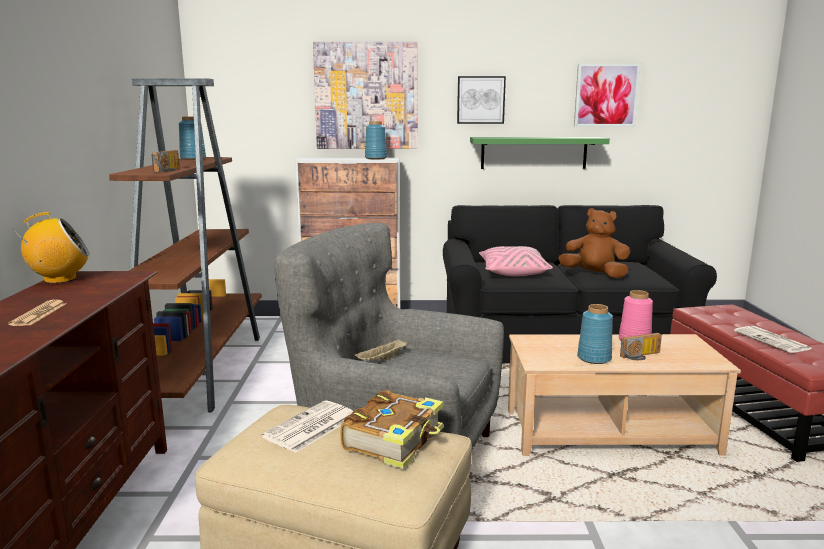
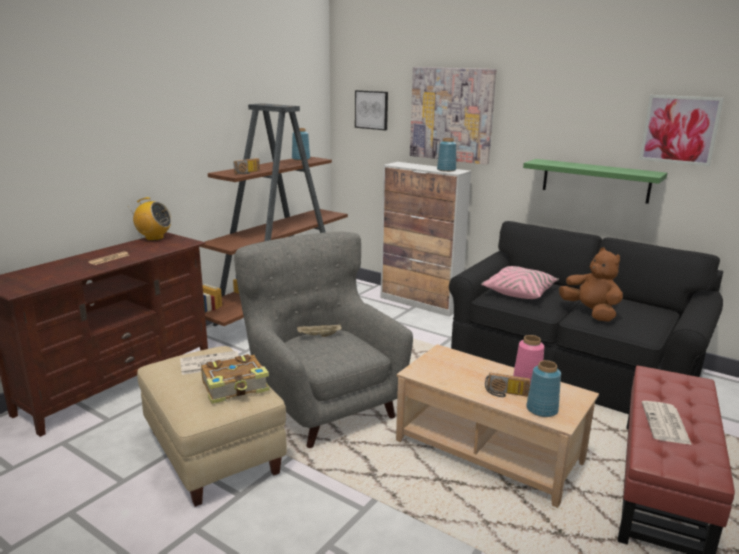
camera: 35 degrees right, 5 degrees up
(480, 100) = (548, 125): picture -> picture (371, 110)
(594, 358) = (464, 382): blue vase -> blue vase (542, 409)

